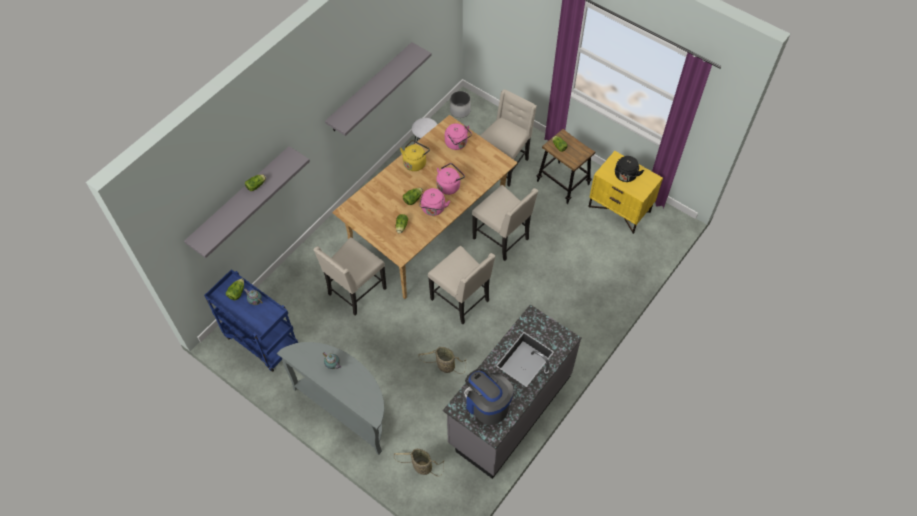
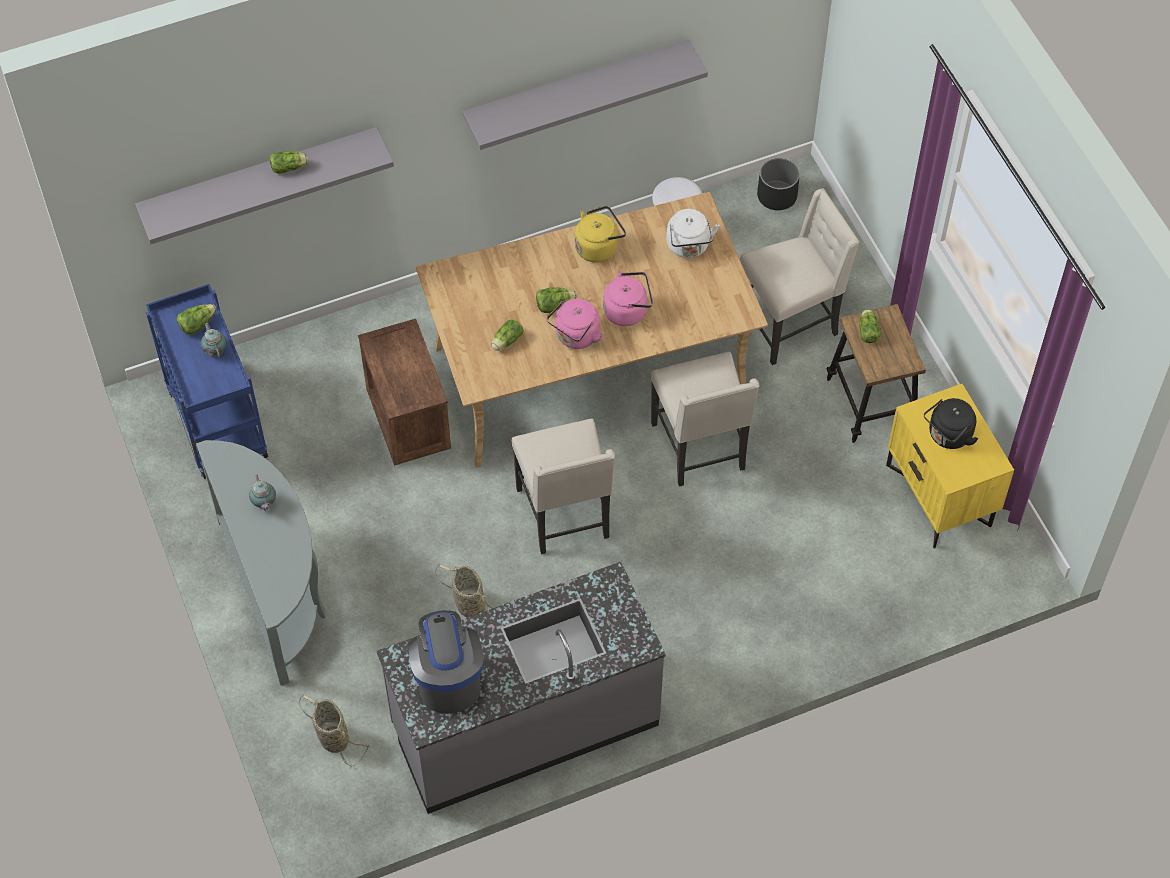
camera: 30 degrees right, 0 degrees up
(355, 292) = (407, 418): beige chair -> crate
(457, 144) = (688, 247): pink kettle -> white kettle
(460, 111) = (776, 195): white planter -> black planter

